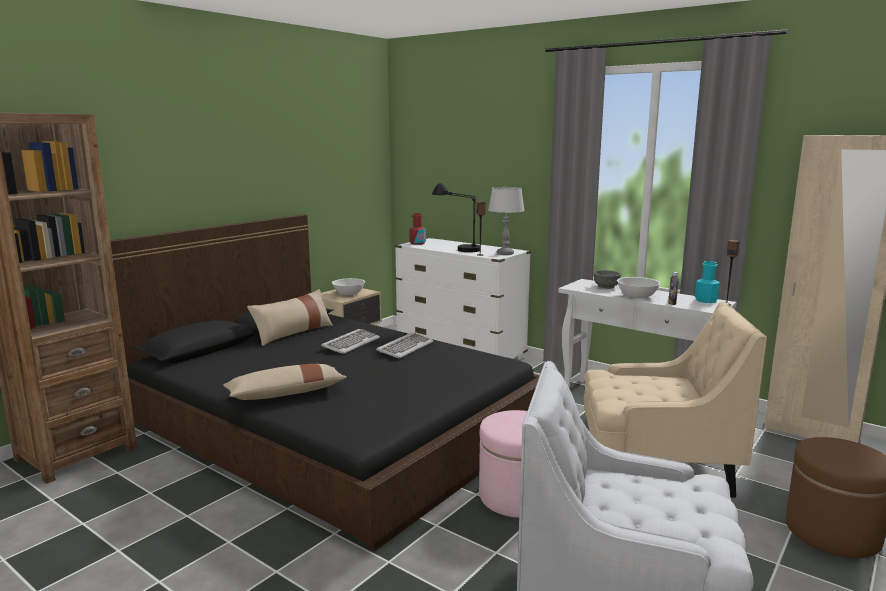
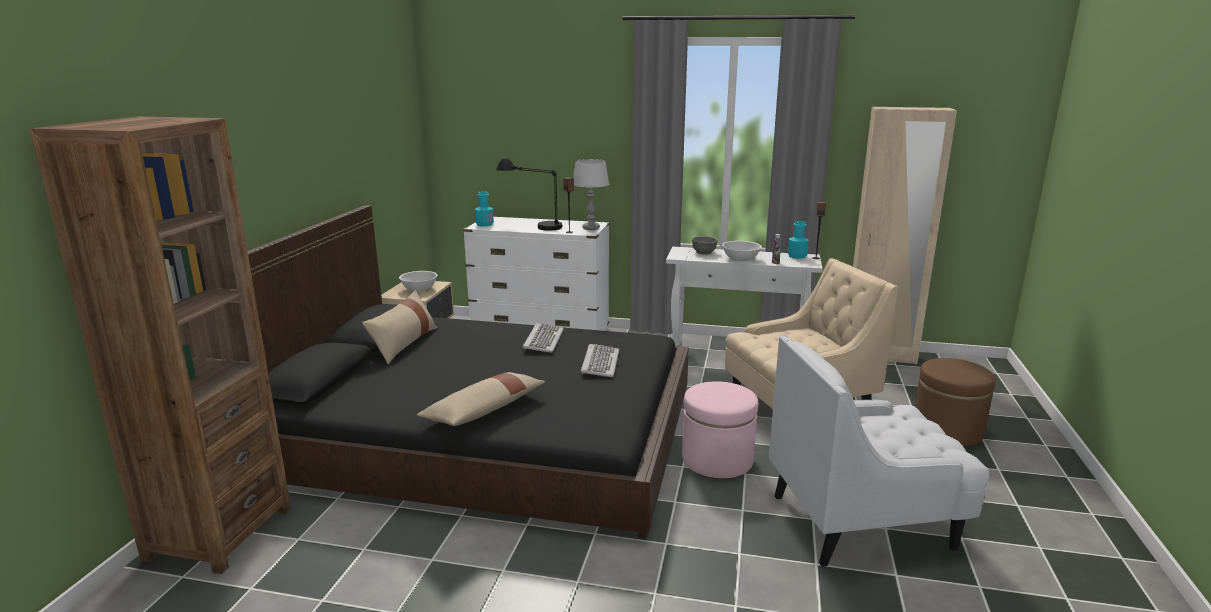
camera: 25 degrees left, 5 degrees up
(351, 343) = (483, 345): keyboard -> keyboard (599, 363)
(417, 243) = (484, 224): red bottle -> turquoise bottle

